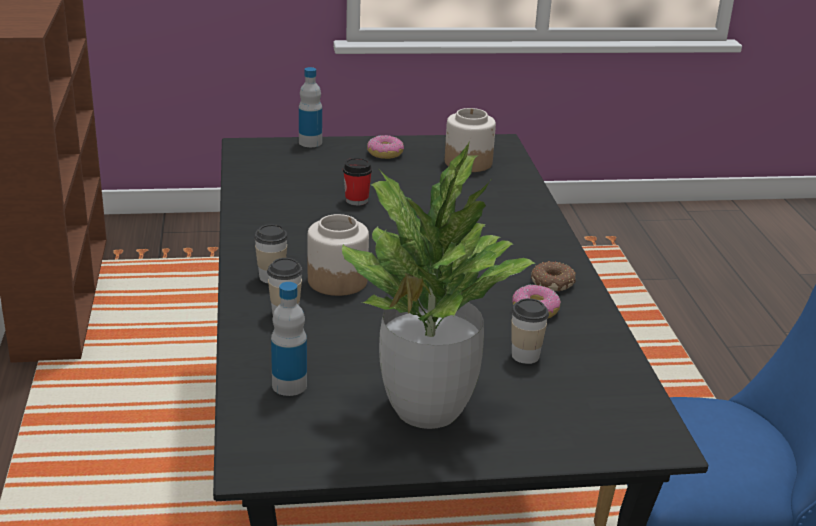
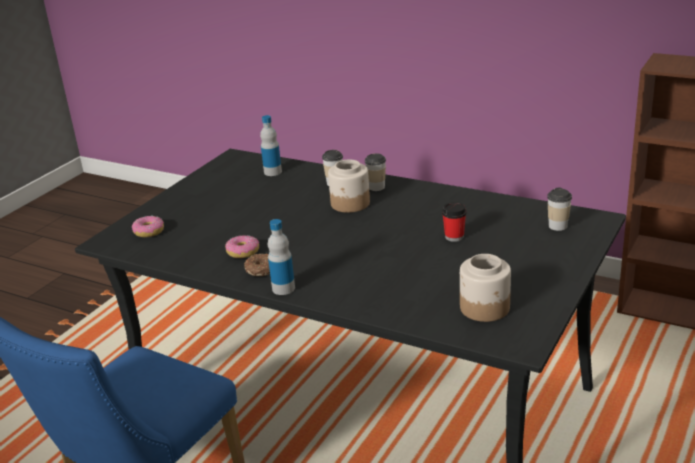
camera: 130 degrees right, 0 degrees up
(310, 142) = (587, 246): bottle -> bottle (283, 288)
(385, 153) = (537, 273): donut -> donut (148, 232)
(426, 410) = (210, 196): potted plant -> none
(525, 356) = (210, 233): cup -> cup (557, 226)

